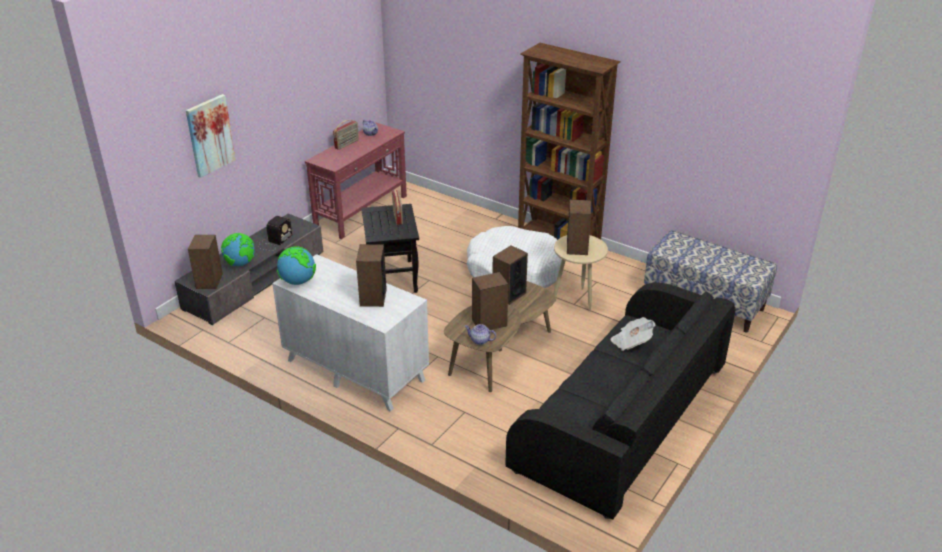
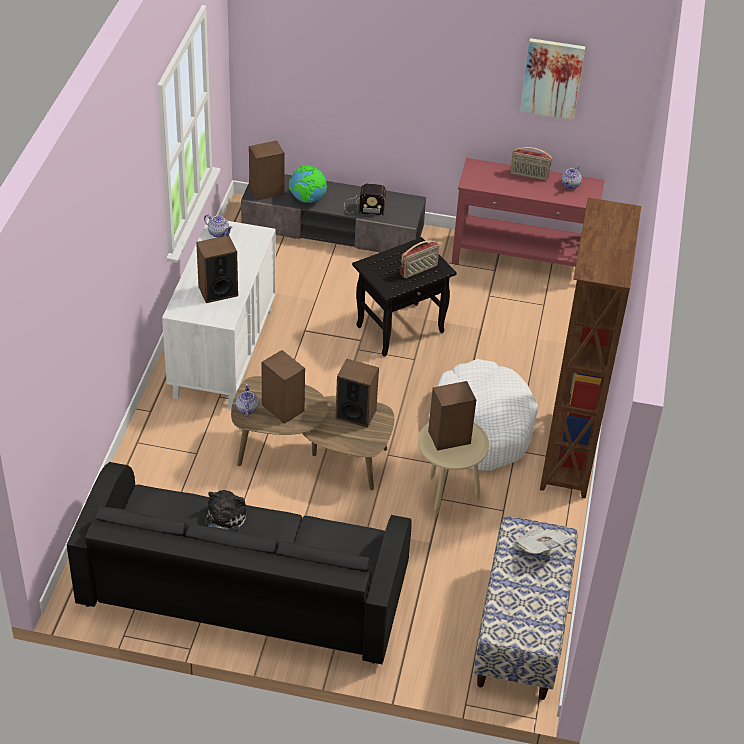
camera: 65 degrees right, 10 degrees up
(210, 135) = (341, 61): picture -> picture (552, 78)
(298, 282) = (219, 233): globe -> teapot
(584, 388) = (224, 519): none -> plush toy
(631, 342) = (328, 544): newspaper -> newspaper (539, 548)

